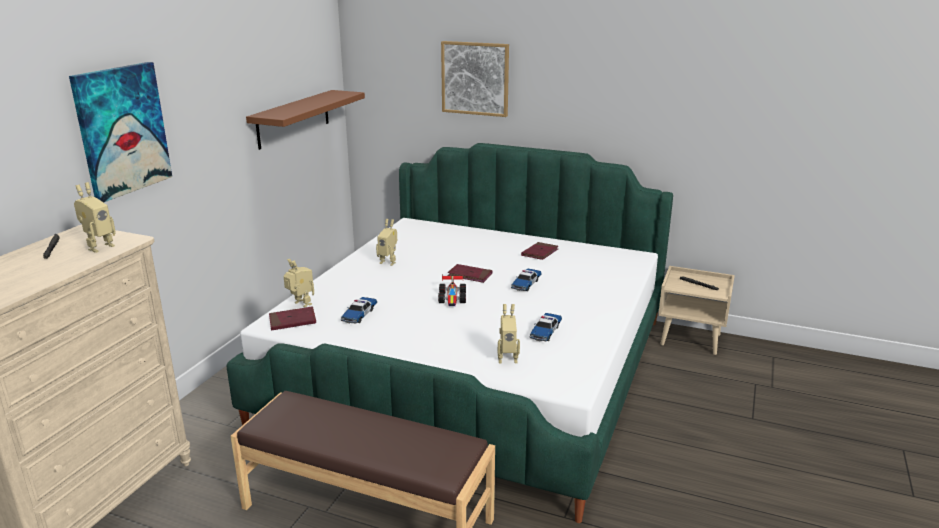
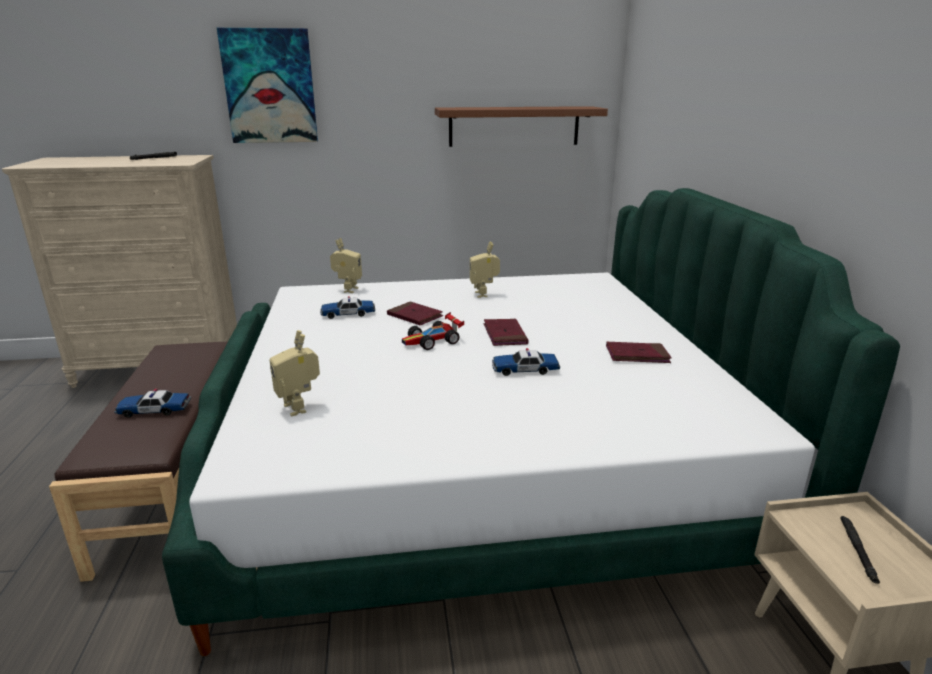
camera: 60 degrees right, 0 degrees up
(99, 247) = (161, 162): toy robot -> none
(292, 321) = (312, 296): red book -> red book (414, 316)
(475, 78) = (706, 90): picture -> none
(545, 332) = (394, 414): toy car -> toy car (154, 410)

